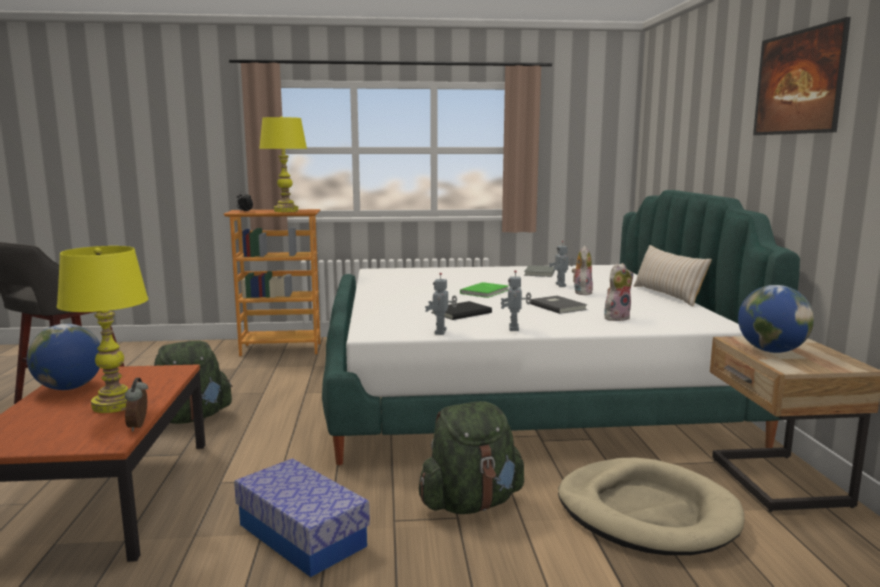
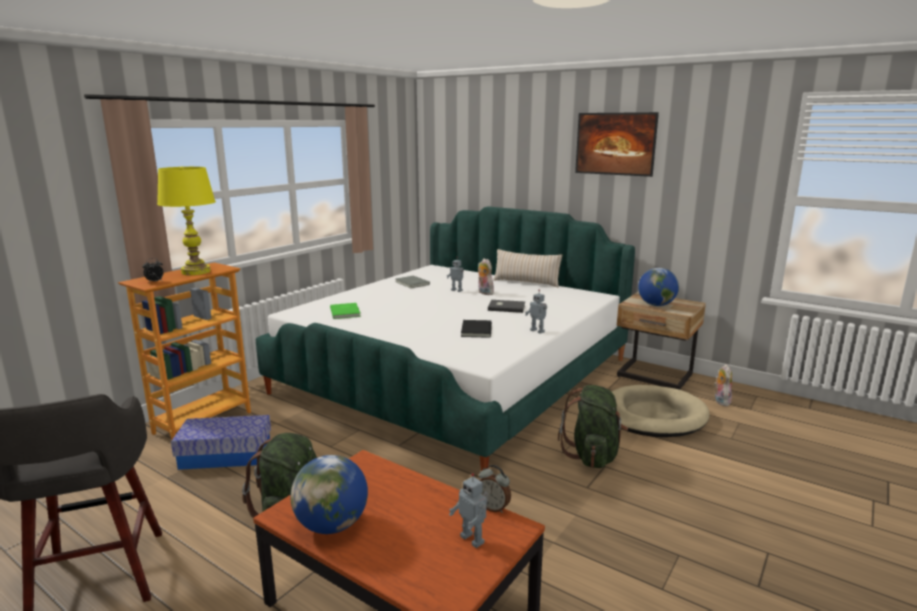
camera: 50 degrees left, 5 degrees up
(115, 405) = (422, 509): yellow table lamp -> none
(302, 535) = (572, 527): storage box -> storage box (226, 455)
(441, 332) = (515, 348): toy robot -> toy robot (473, 539)
(486, 292) = (434, 309): green book -> green book (346, 312)
(616, 317) = (553, 306): plush toy -> plush toy (720, 401)

